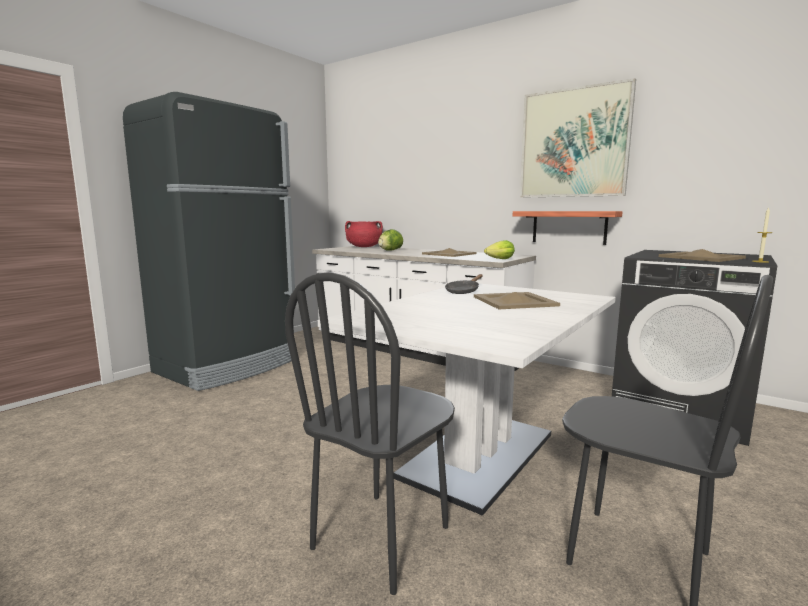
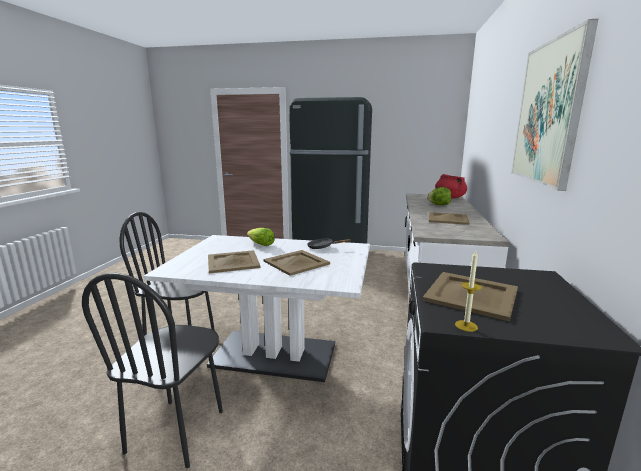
camera: 65 degrees right, 5 degrees up
(491, 318) = (232, 262): none -> beige tray
(500, 259) = (435, 234): lettuce -> lettuce (260, 244)
(569, 227) = (531, 218): shelf -> none

